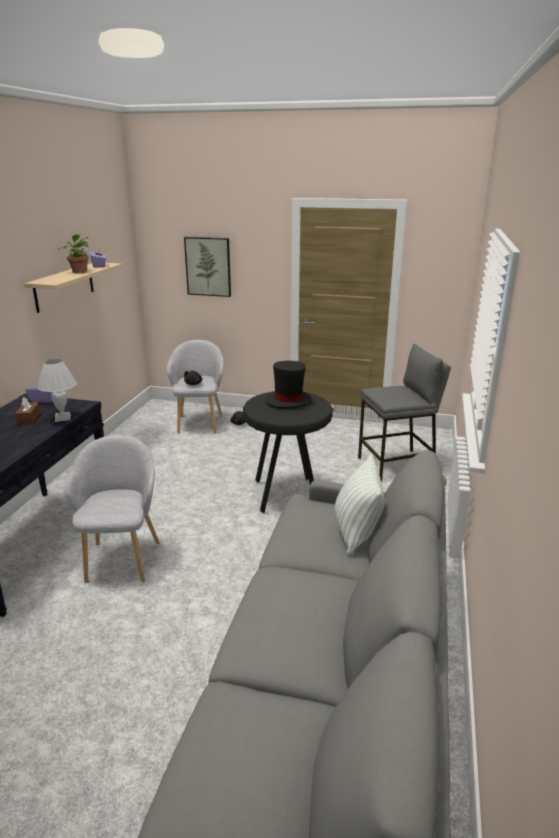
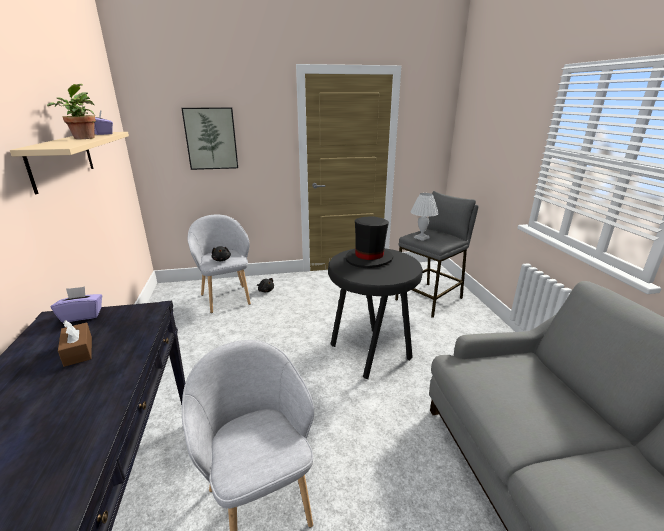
camera: 25 degrees left, 0 degrees up
(62, 418) = (135, 337): white table lamp -> white table lamp (421, 238)
(357, 532) = (553, 385): pillow -> none

